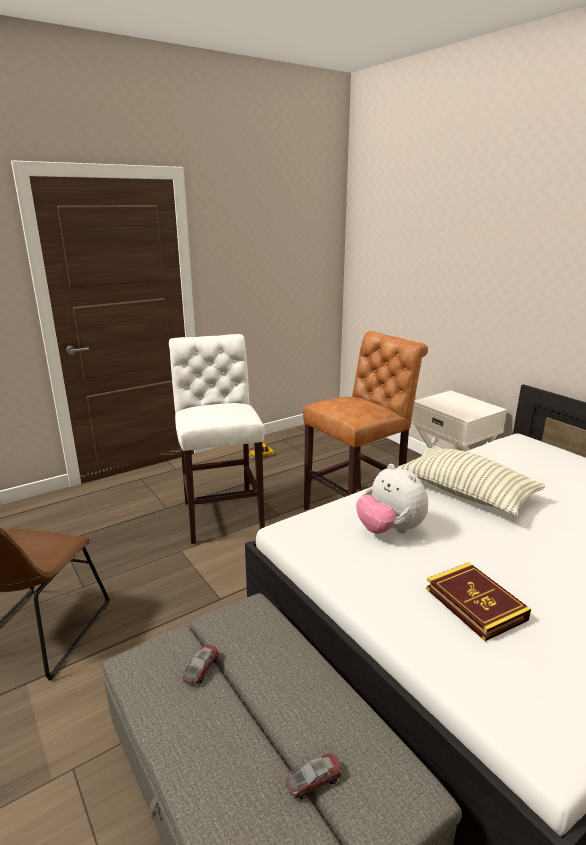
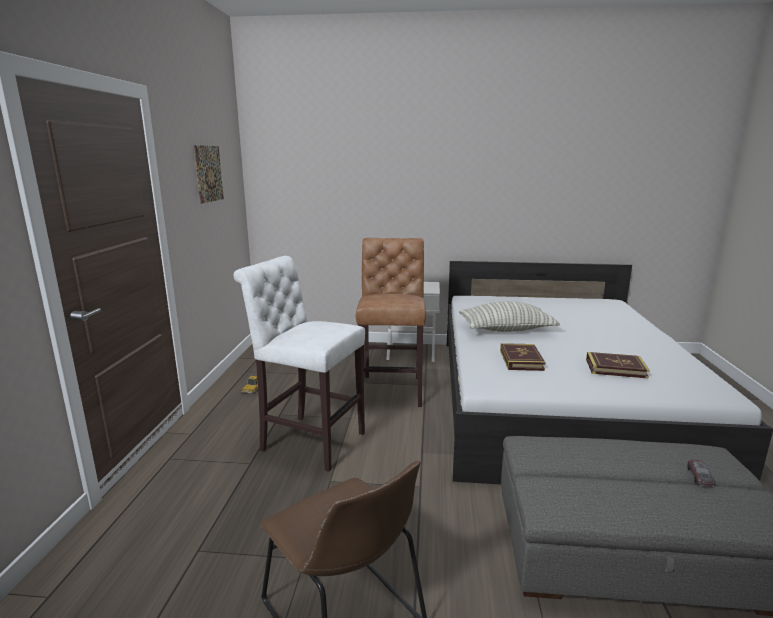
camera: 50 degrees left, 5 degrees down
(201, 668) = (578, 482): toy car -> none
(274, 244) = (209, 173): none -> picture
(390, 530) = (521, 360): plush toy -> book

